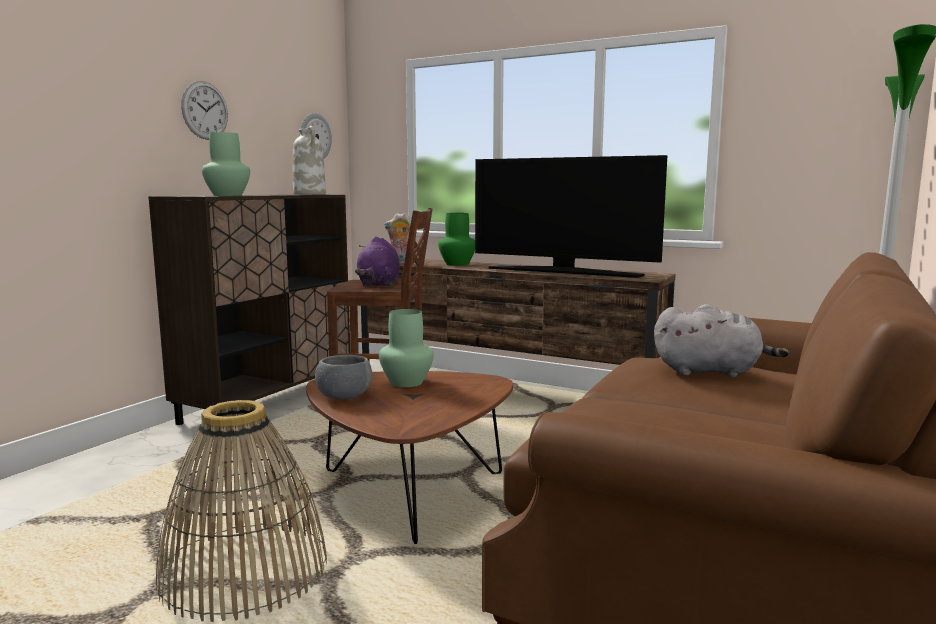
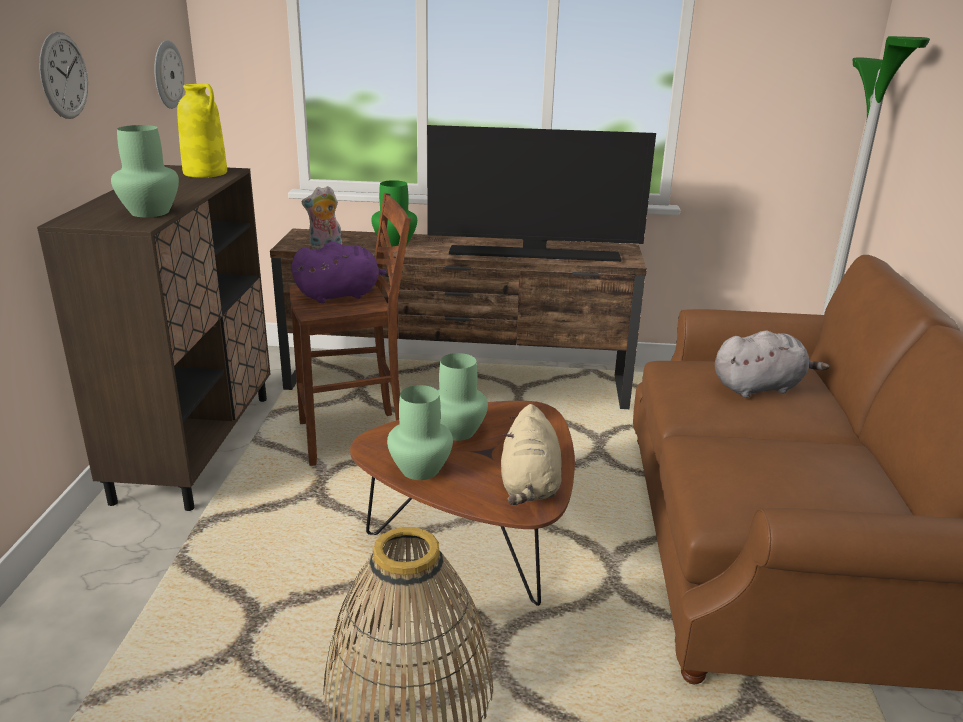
camera: 25 degrees left, 15 degrees up
(310, 194) = (206, 173): white vase -> yellow vase
(344, 396) = (419, 469): grey bowl -> green vase
(379, 284) = (341, 295): purple plush toy -> purple plush toy turned 90 degrees counterclockwise
(421, 417) = (529, 486): none -> beige plush toy

